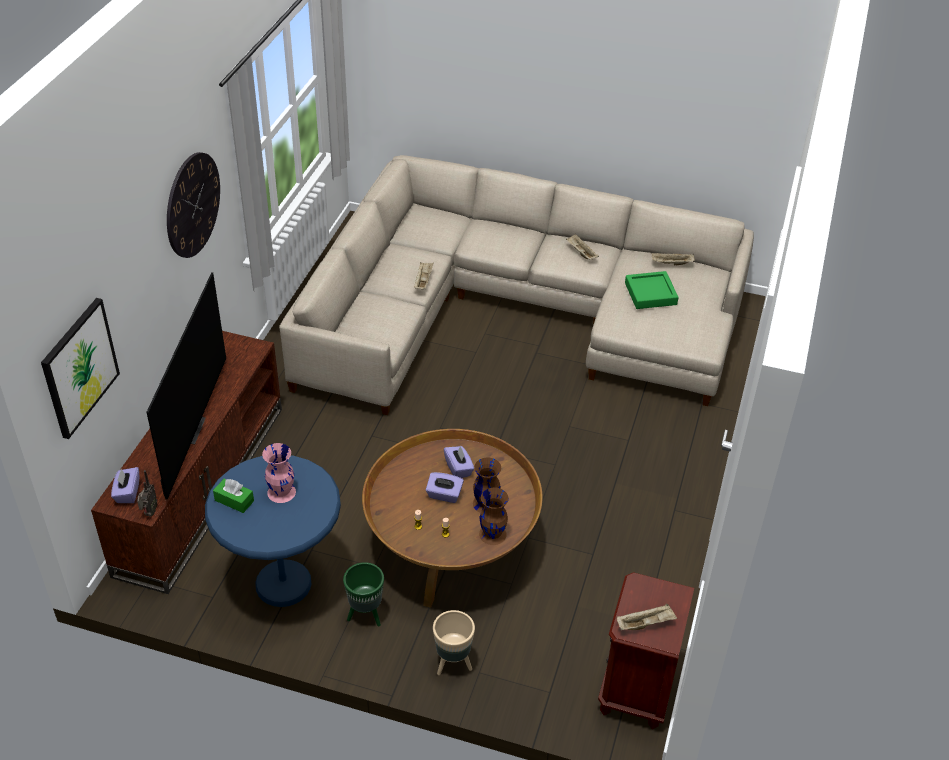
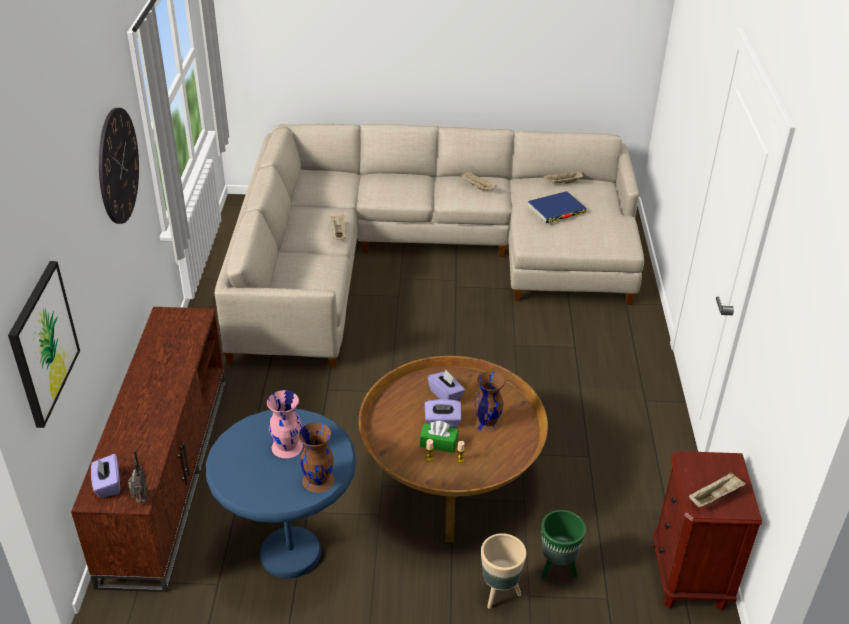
camera: 15 degrees left, 5 degrees down
(188, 429) = (153, 407): television -> none
(234, 500) = (238, 465): green tissue box -> green tissue box (438, 443)
(365, 615) = (390, 565): green planter -> green planter (557, 569)
(493, 534) = (507, 449): brown vase -> brown vase (318, 480)
(650, 294) = (556, 210): green tray -> blue book

